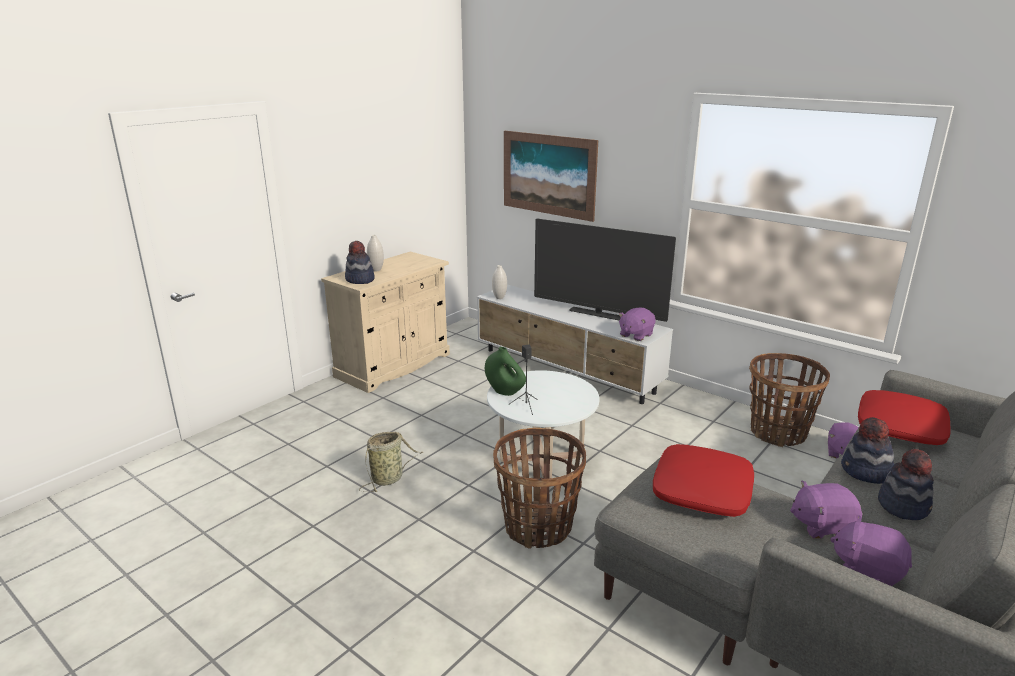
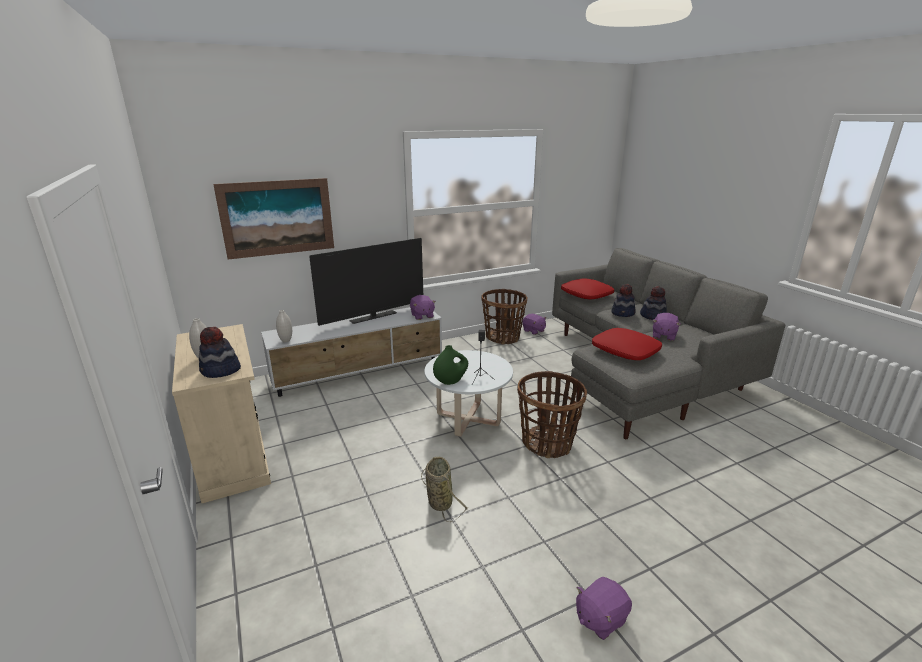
camera: 65 degrees left, 0 degrees up
(867, 569) = (698, 338): purple plush toy -> purple plush toy (600, 618)

